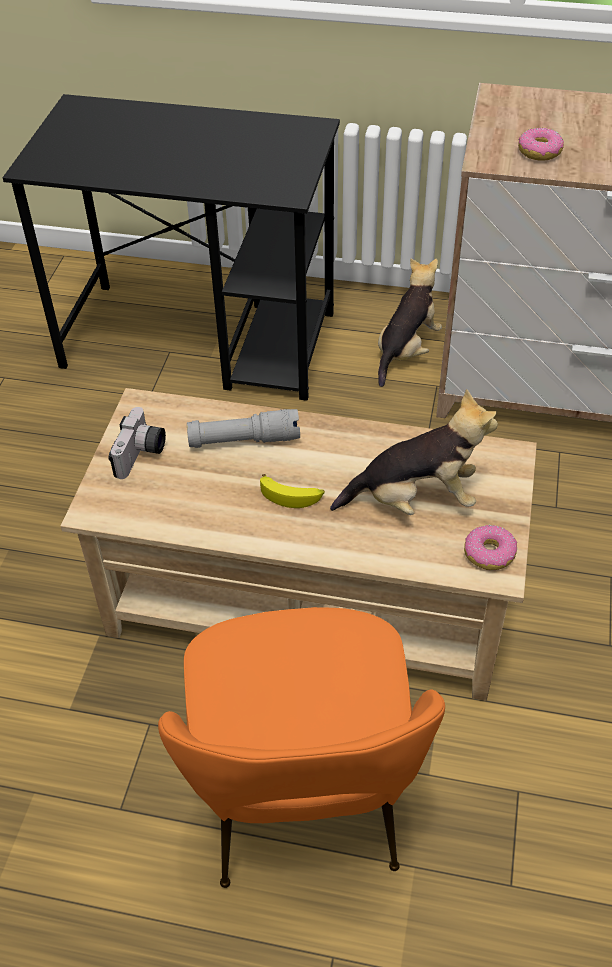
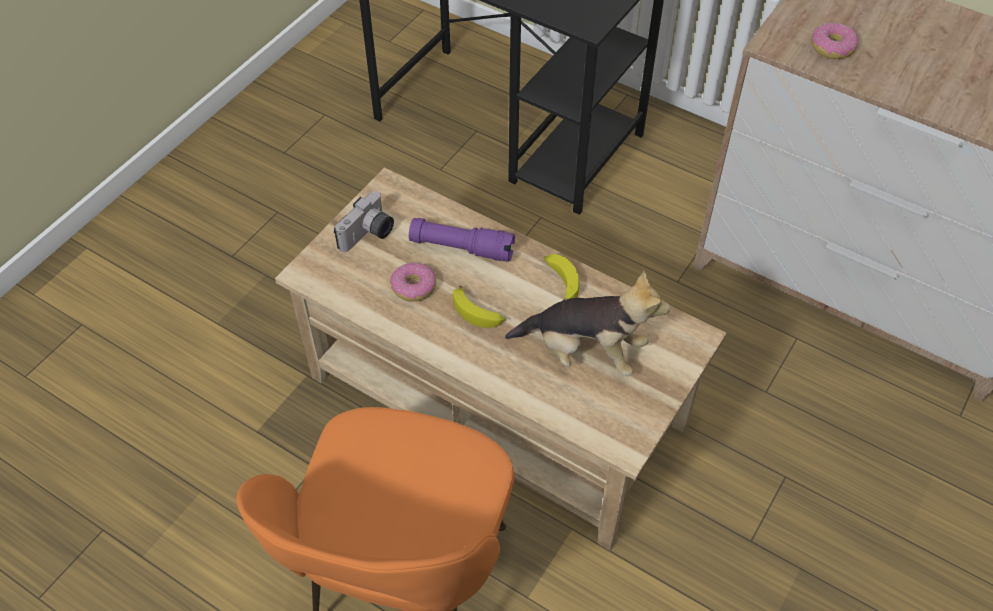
camera: 20 degrees right, 5 degrees up
(244, 440) = (461, 248): grey flashlight -> purple flashlight
(357, 443) = (560, 281): none -> banana
(406, 350) = (696, 192): plush toy -> none
(489, 553) = (626, 424): donut -> donut (414, 287)

